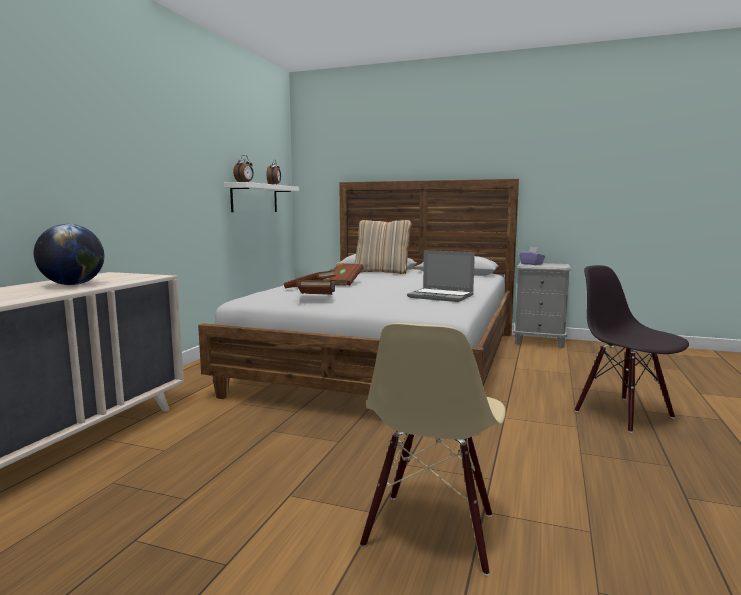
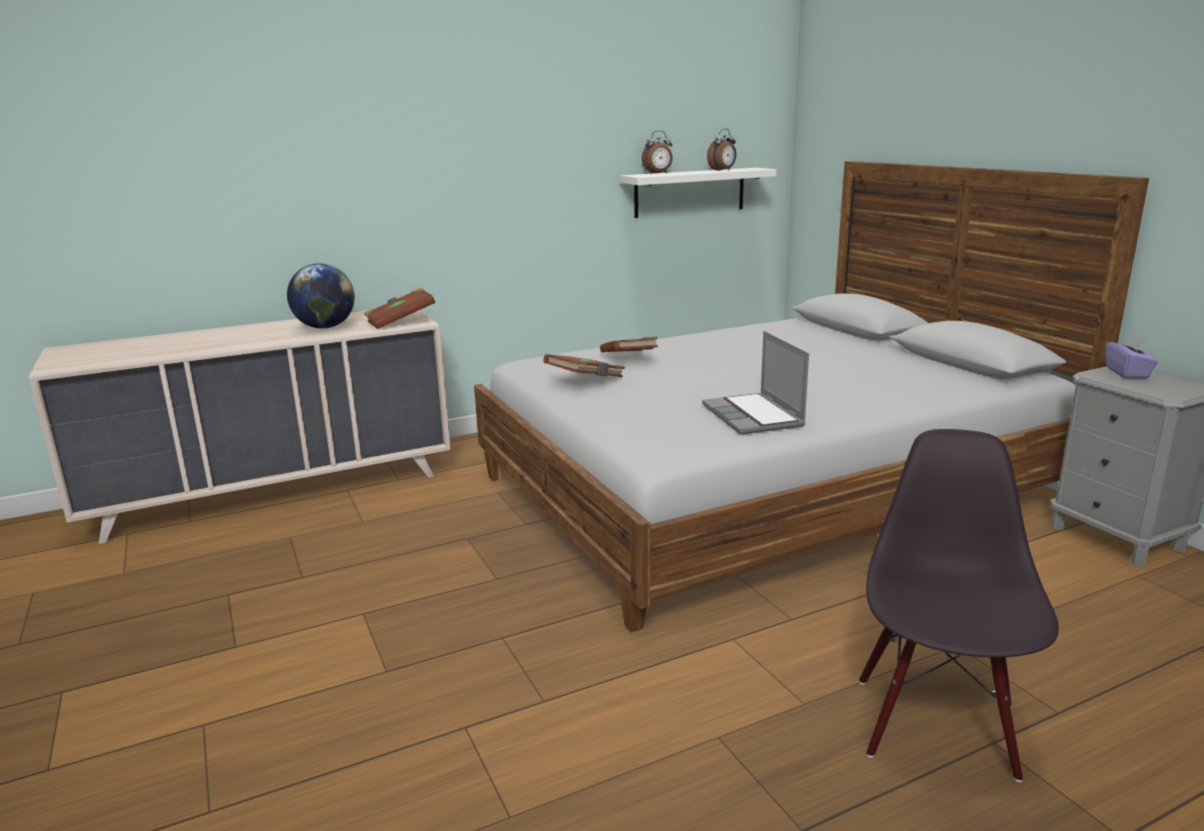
camera: 45 degrees right, 10 degrees up
(343, 283) = (704, 354): brown book -> brown book (400, 322)
(382, 272) = (844, 336): beige pillow -> none
(431, 531) = (388, 714): beige chair -> none

